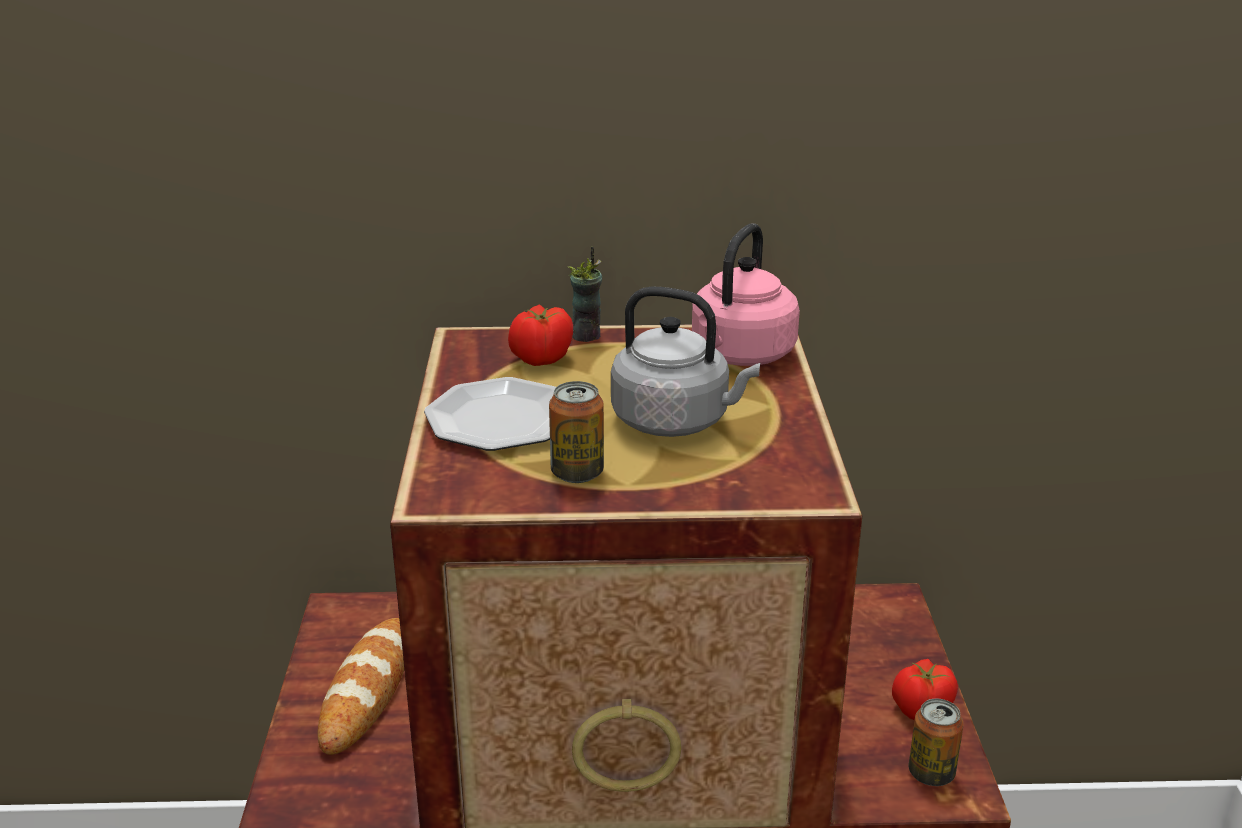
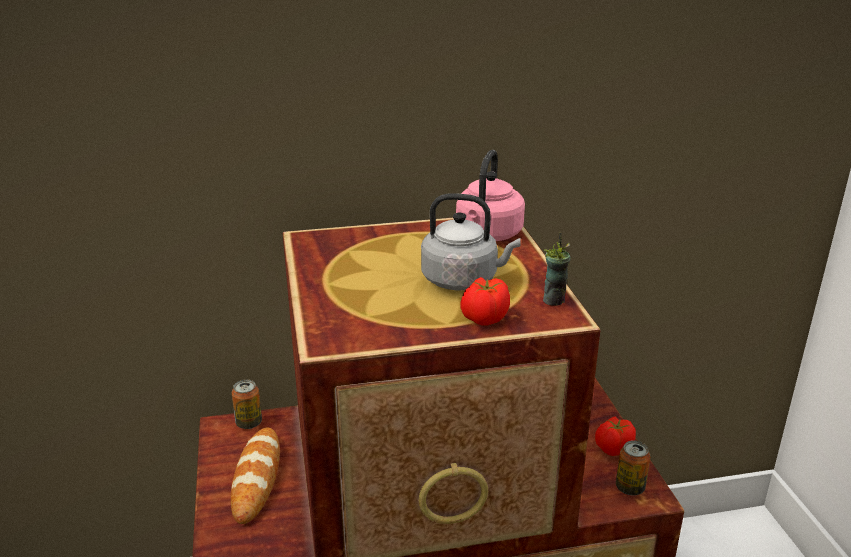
camera: 10 degrees left, 0 degrees up
(501, 419) = (349, 288): plate -> none
(541, 359) = (361, 247): tomato -> tomato (484, 319)
(577, 473) = (412, 319): can -> can (249, 423)
(587, 336) = (385, 230): cup -> cup (554, 300)

